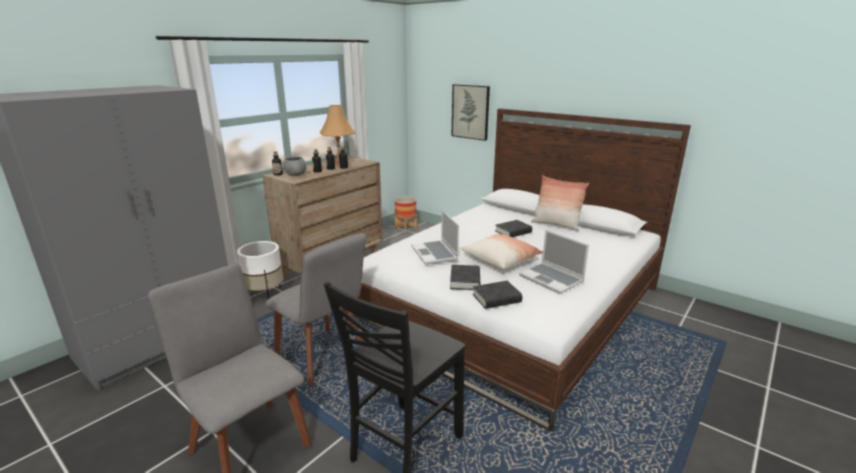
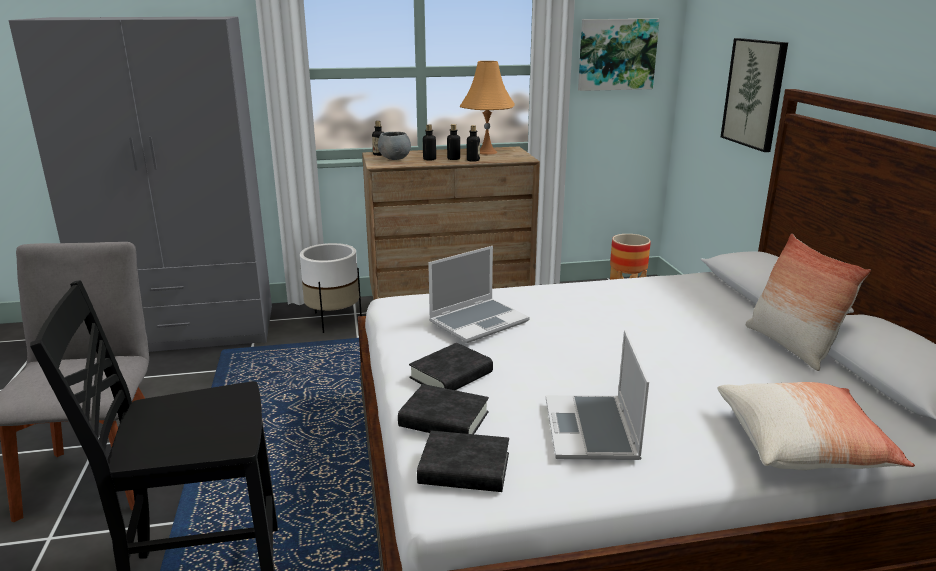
camera: 40 degrees right, 0 degrees up
(324, 357) = (287, 419): grey chair -> none
(380, 95) = (616, 54): none -> picture
(435, 253) = (479, 321): laptop -> laptop turned 150 degrees counterclockwise
(501, 260) = (566, 368): pillow -> pillow (802, 445)
(513, 232) = (674, 331): black book -> black book (464, 469)

